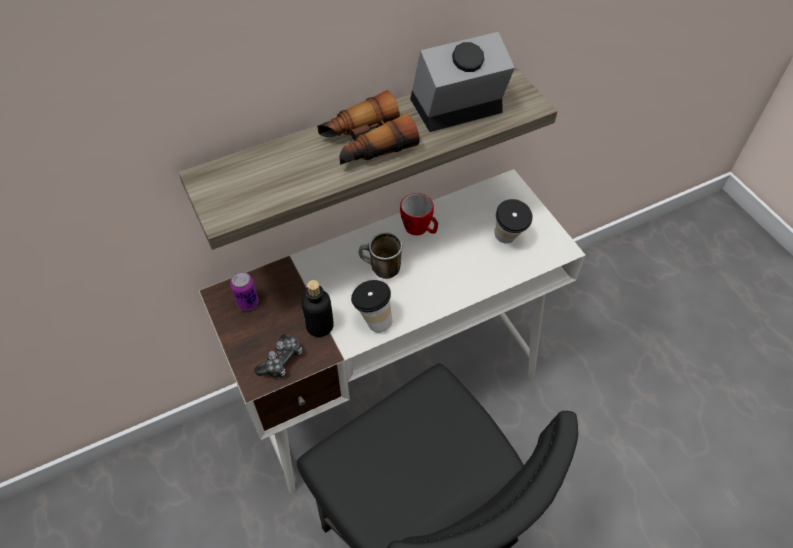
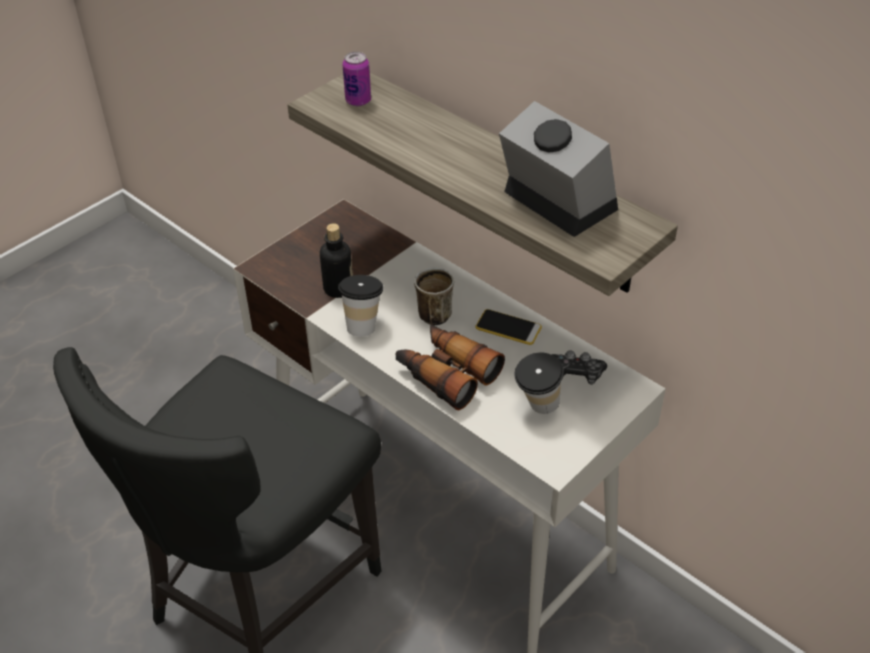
camera: 70 degrees right, 10 degrees down
(248, 303) = (343, 233): can -> can (358, 101)
(281, 361) = (287, 275): game controller -> game controller (575, 374)
(366, 143) = (459, 155): binoculars -> binoculars (446, 373)
(420, 229) = (508, 327): mug -> phone

